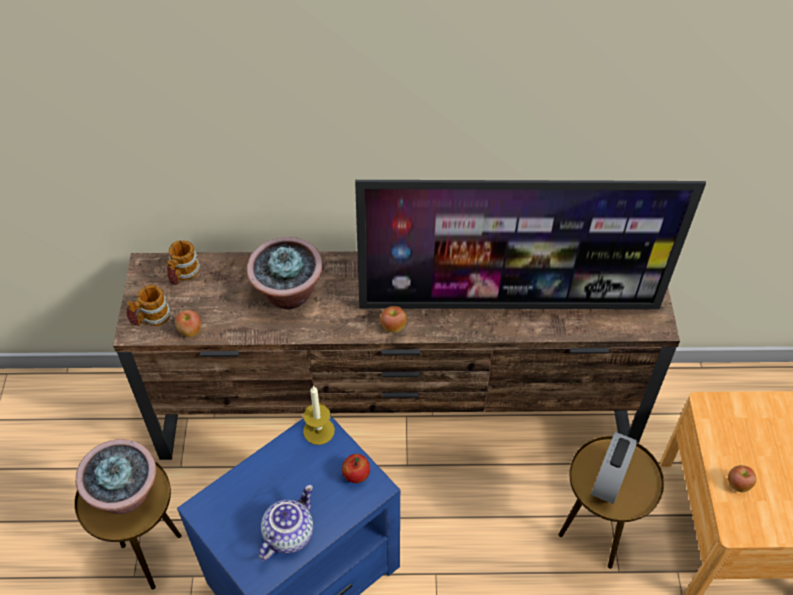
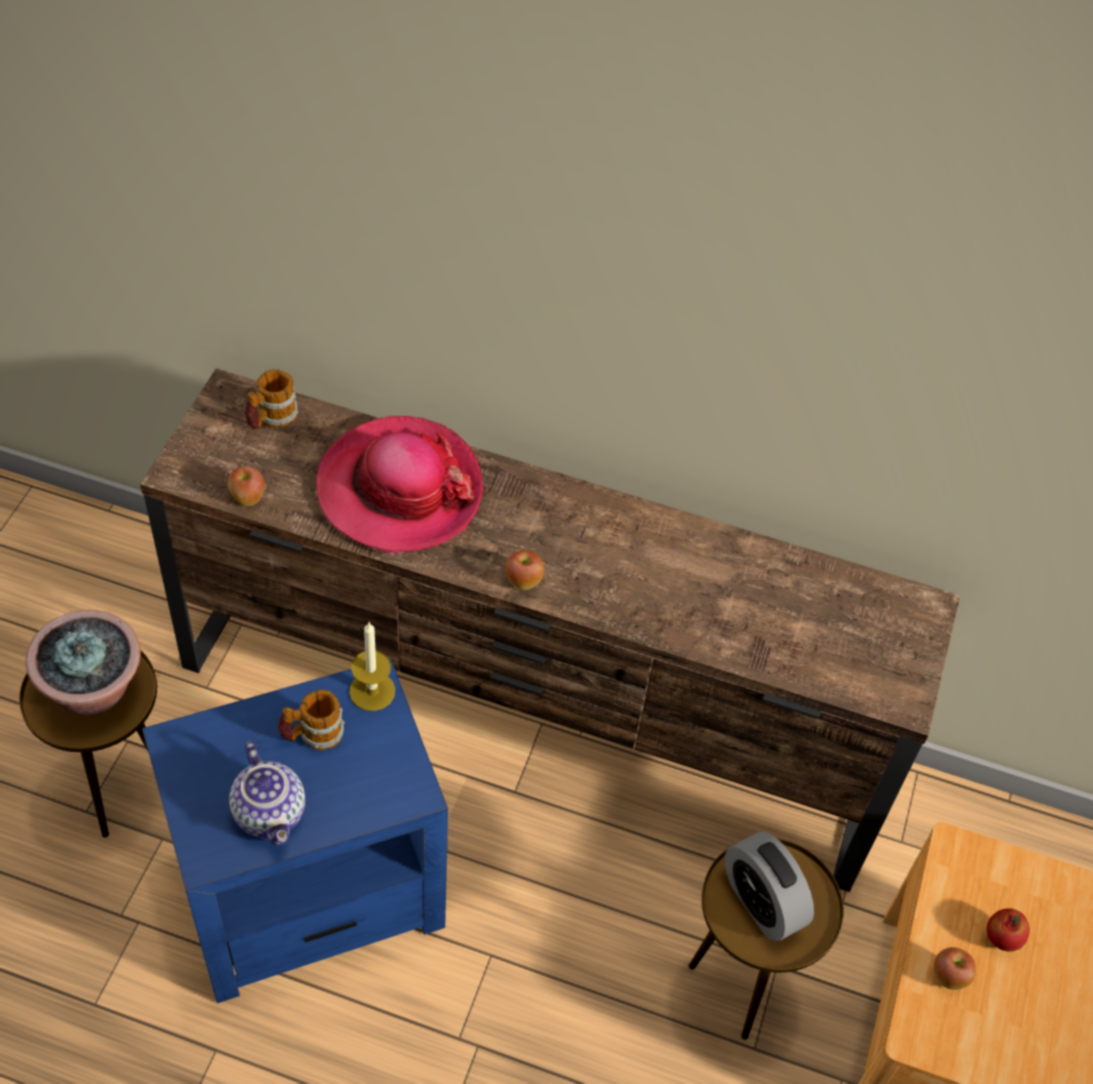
camera: 15 degrees right, 0 degrees up
(150, 318) = (203, 464): mug -> mug (312, 735)
(288, 294) = (399, 489): potted plant -> hat
(288, 533) = (271, 813): teapot -> teapot turned 105 degrees clockwise
(356, 475) = (396, 768): apple -> apple (1001, 938)
(509, 304) = (702, 602): television -> none
(609, 479) = (762, 902): alarm clock -> alarm clock turned 75 degrees counterclockwise

